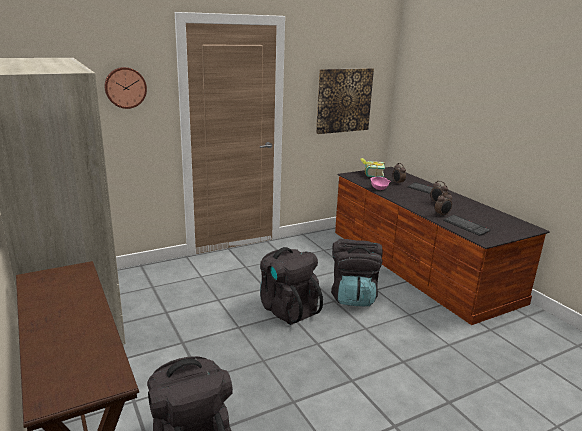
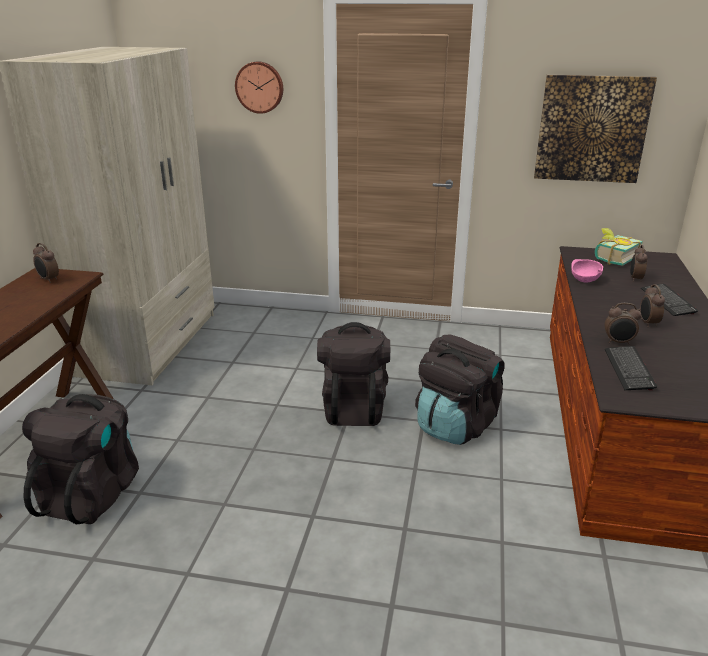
camera: 40 degrees right, 5 degrees up
(54, 280) = (48, 280): none -> alarm clock

